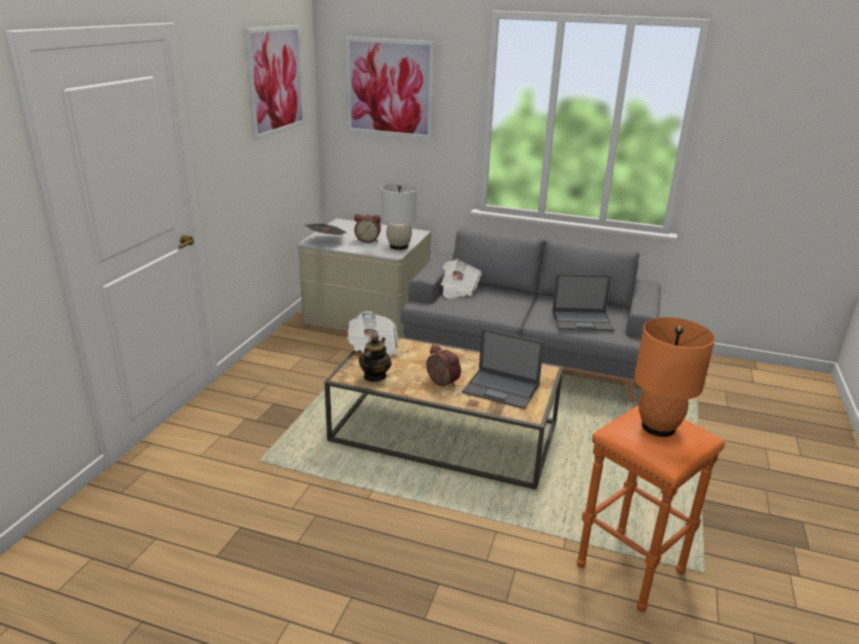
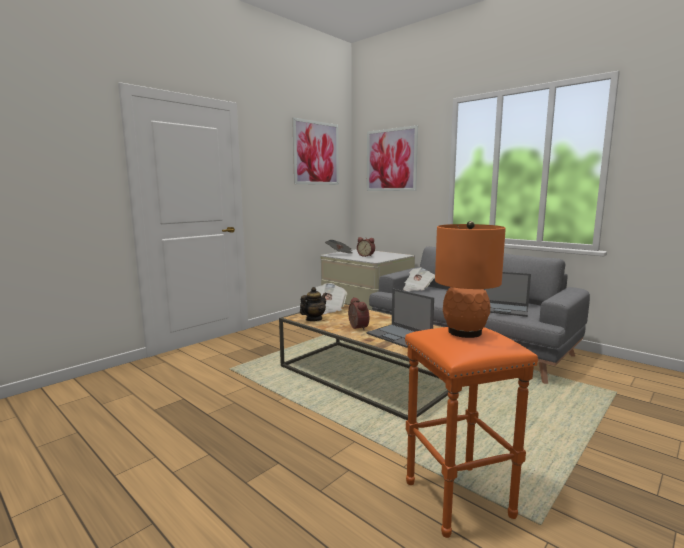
camera: 25 degrees right, 15 degrees down
(399, 246) = (383, 258): white table lamp -> none

